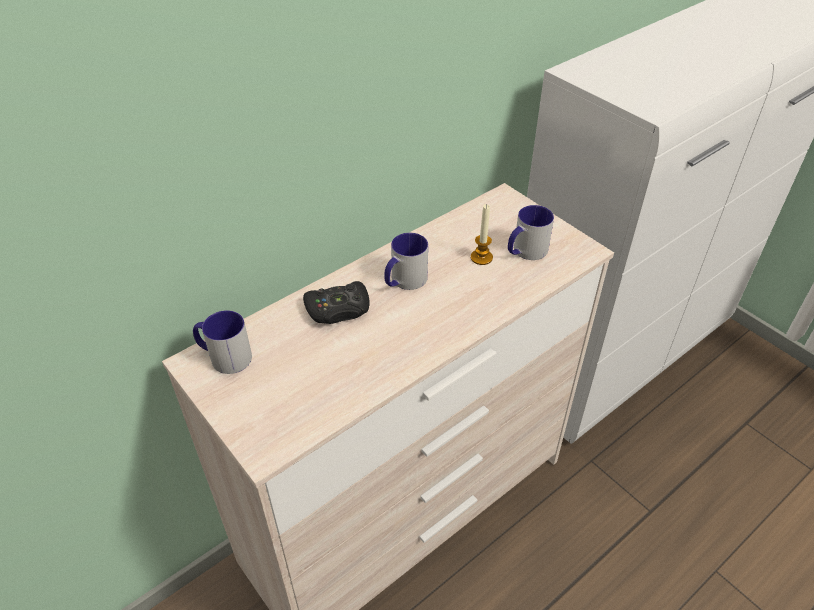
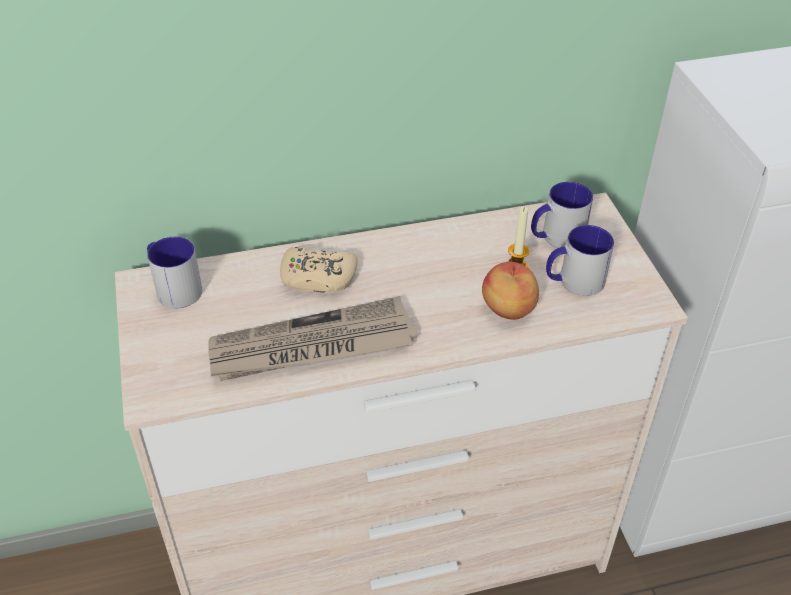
camera: 25 degrees right, 0 degrees up
(338, 309) = (318, 277): black game controller -> beige game controller
(369, 364) = (311, 347): none -> newspaper
(404, 281) = (409, 270): mug -> mug (556, 237)
(494, 286) = (508, 309): none -> apple

